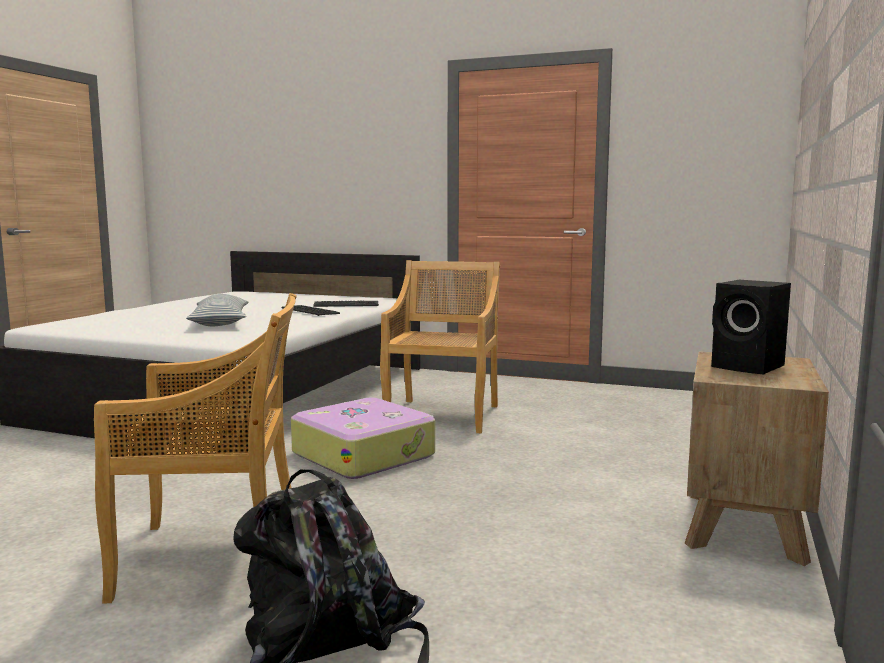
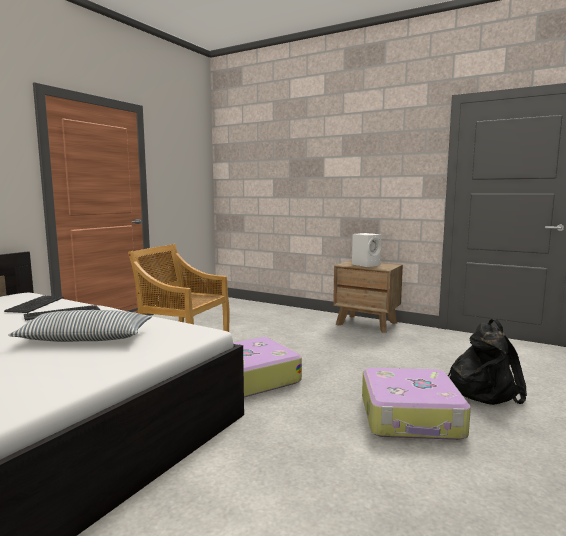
camera: 80 degrees left, 0 degrees up
(217, 556) = (411, 417): beige chair -> suitcase
(750, 367) = (366, 265): black speaker -> white speaker

